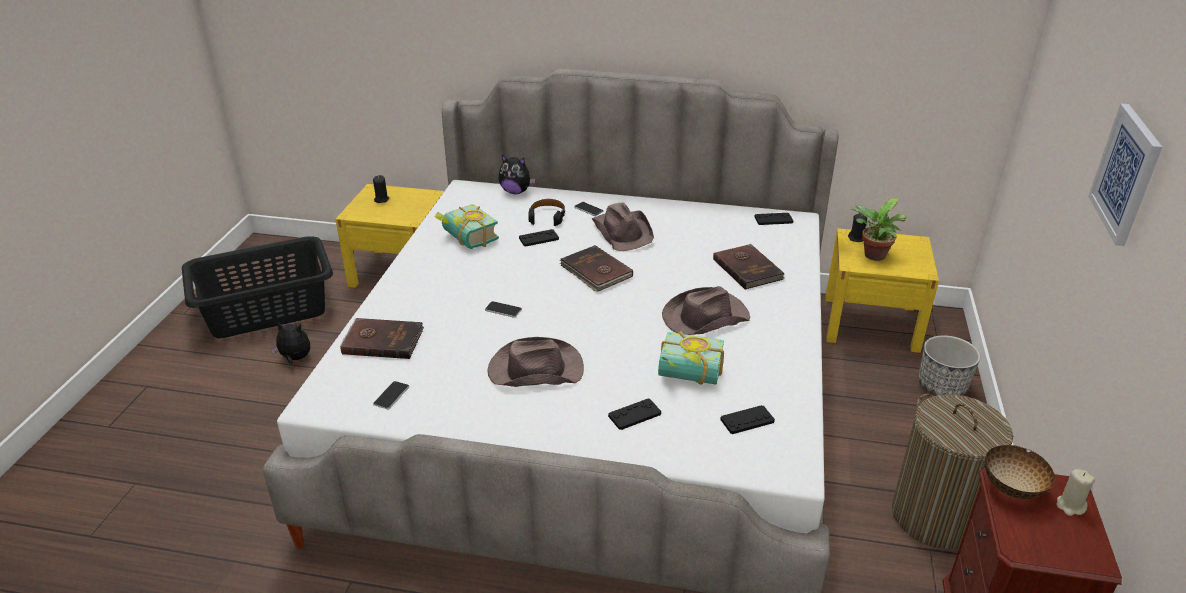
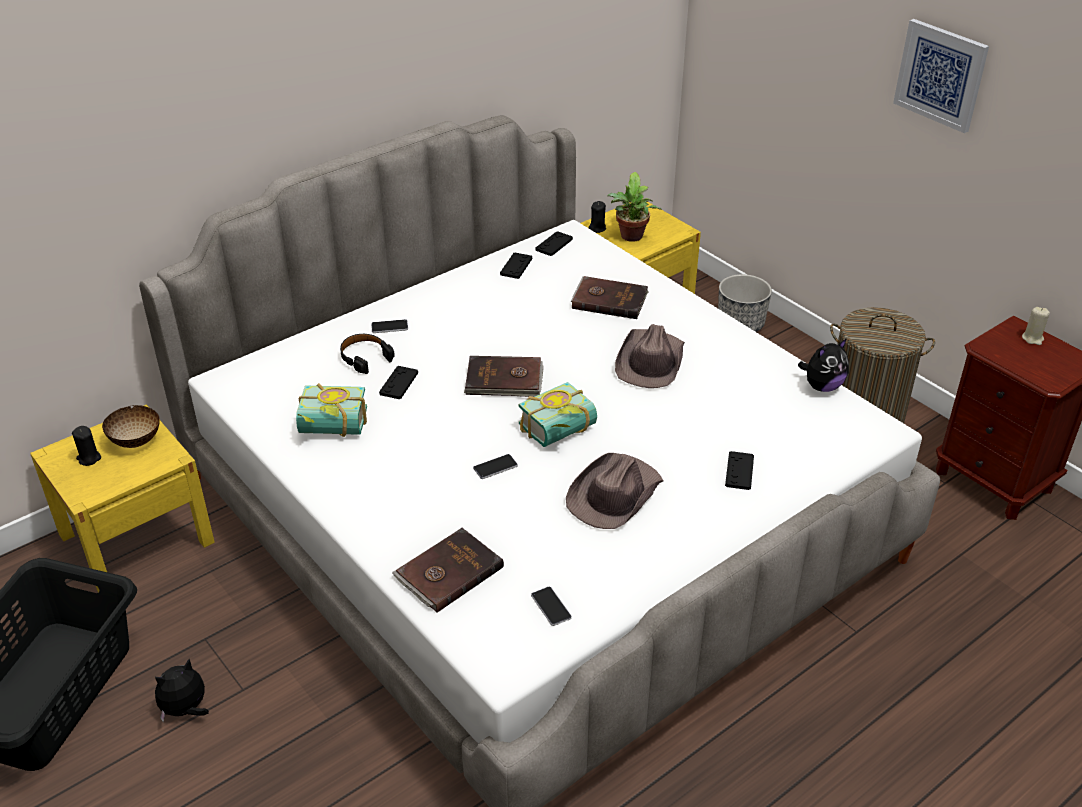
camera: 50 degrees left, 5 degrees up
(516, 192) = (285, 351): plush toy -> plush toy (822, 386)
(623, 232) = (459, 329): brown hat -> none
(688, 376) = (720, 415): book -> book (561, 433)
(747, 420) = (806, 418): black game controller -> black game controller (516, 266)
(1012, 489) = (999, 349): bowl -> bowl (136, 441)

